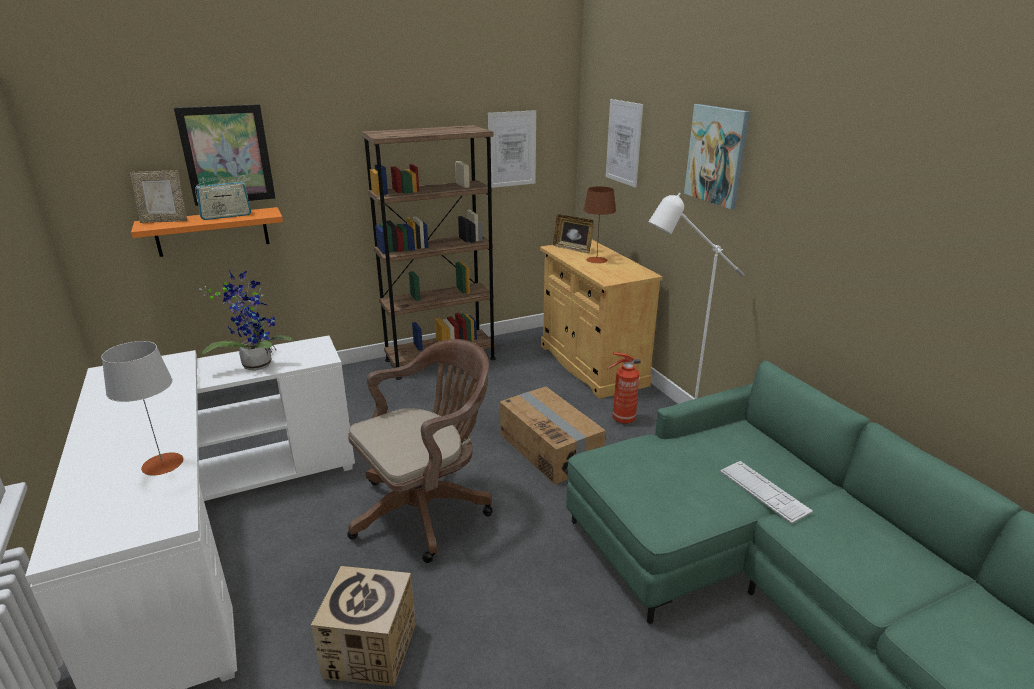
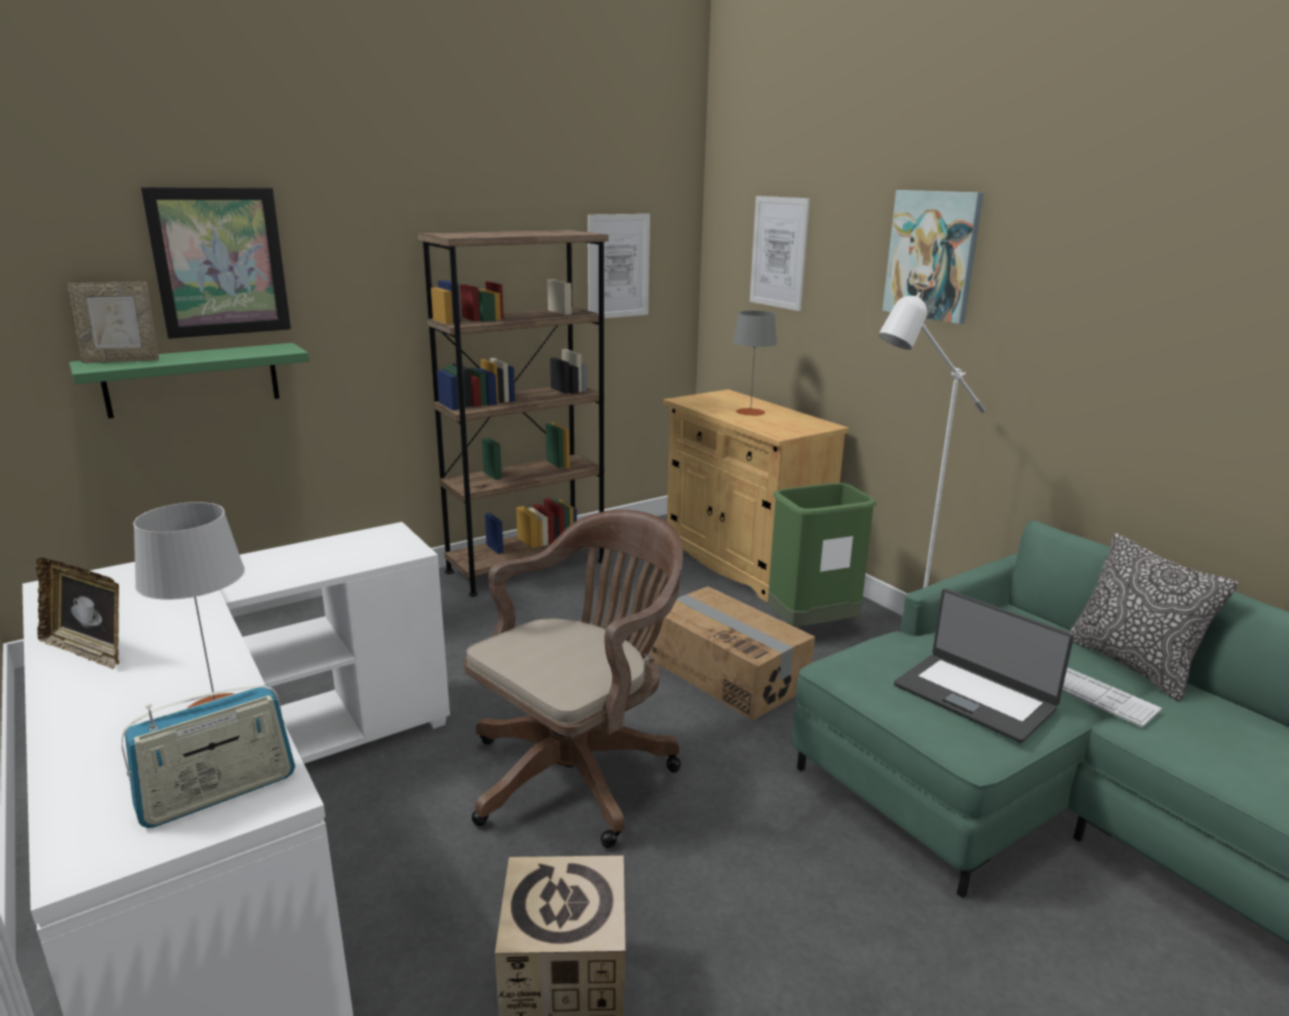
camera: 10 degrees left, 5 degrees down
(212, 232) = (192, 379): orange shelf -> green shelf
(226, 216) = (219, 353): radio -> radio (218, 793)
(256, 363) = (304, 564): potted plant -> none
(573, 249) = (710, 400): picture frame -> picture frame (89, 650)
(596, 260) = (750, 412): brown table lamp -> grey table lamp
(622, 419) = (811, 628): fire extinguisher -> green trash can
(680, 489) = (975, 696): none -> laptop
(811, 475) = (1131, 664): none -> pillow

